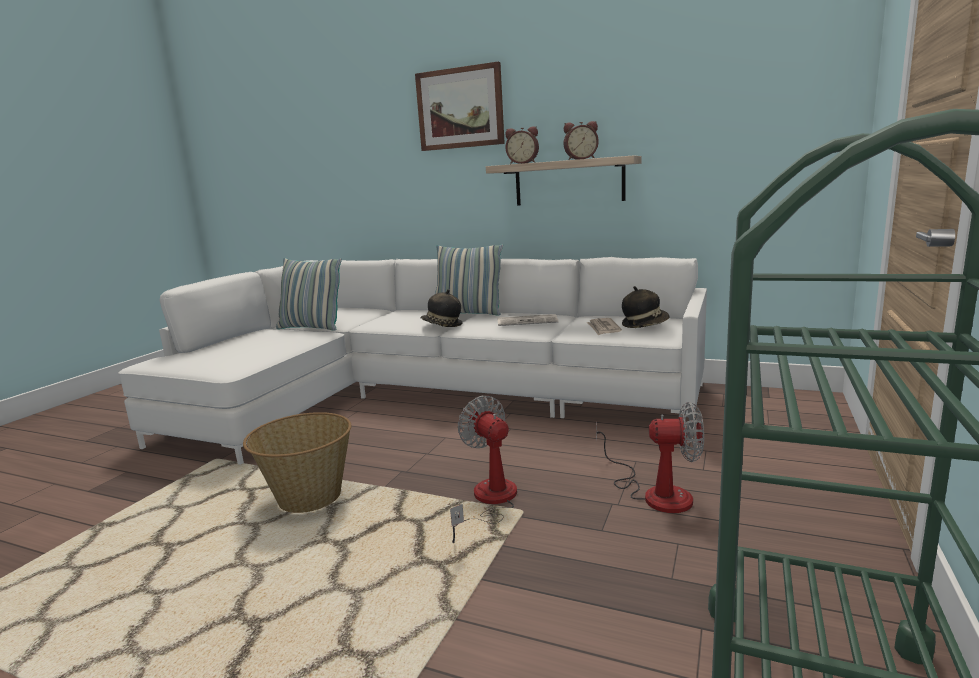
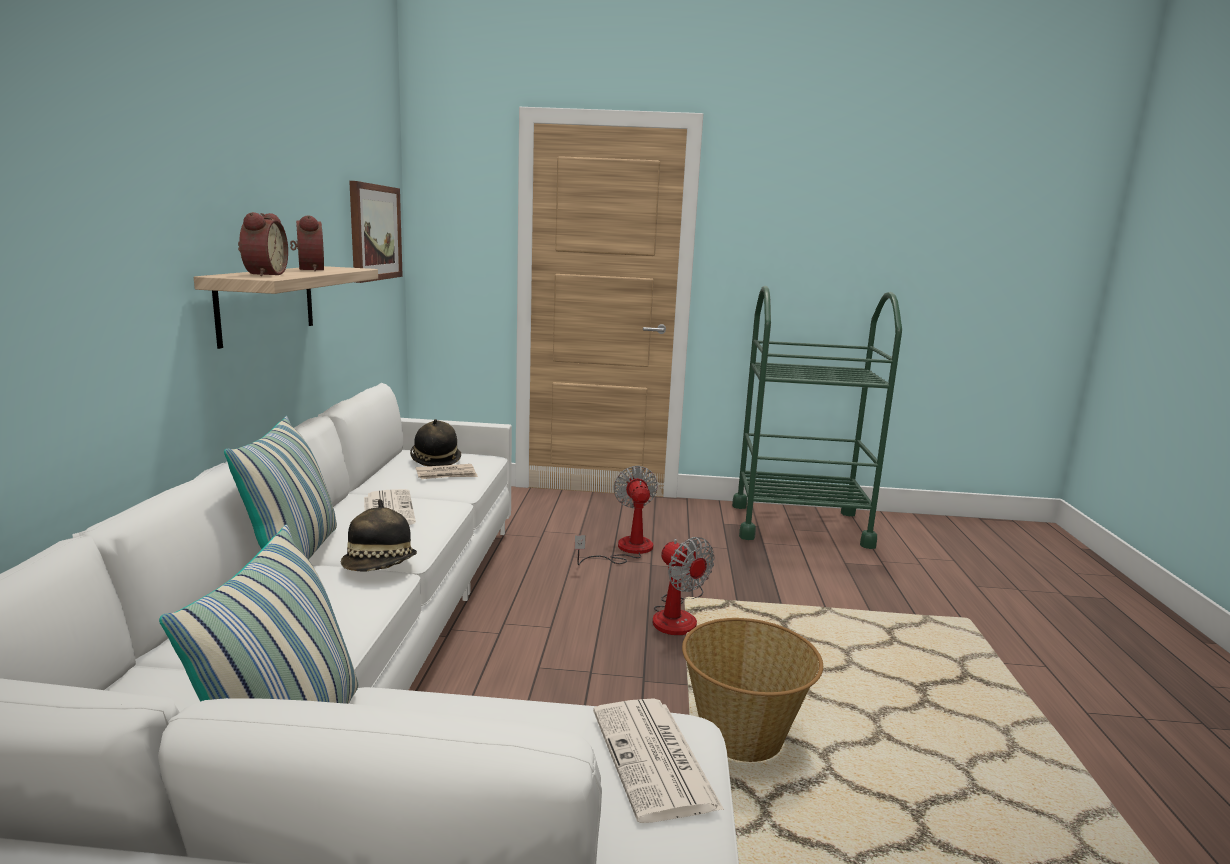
camera: 110 degrees left, 0 degrees up
(216, 362) = (655, 759): none -> newspaper
(460, 108) = (119, 144): picture -> picture (375, 232)
(489, 501) = (678, 615): fan -> fan turned 75 degrees counterclockwise

